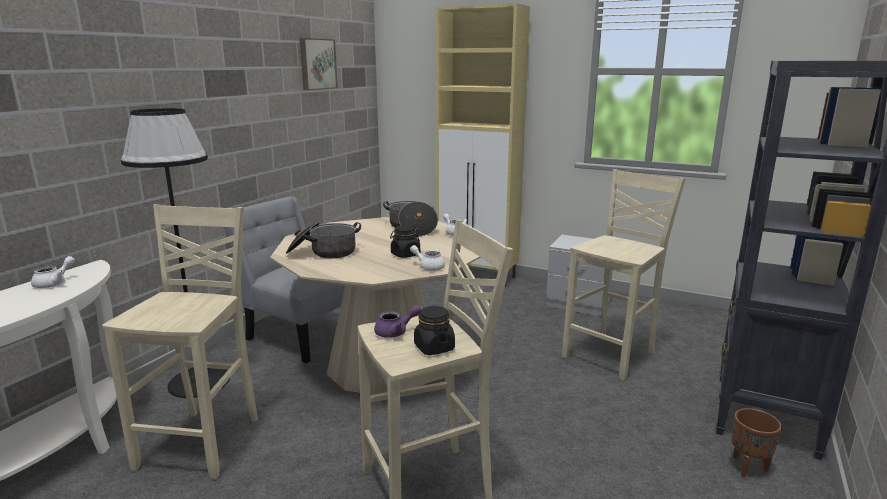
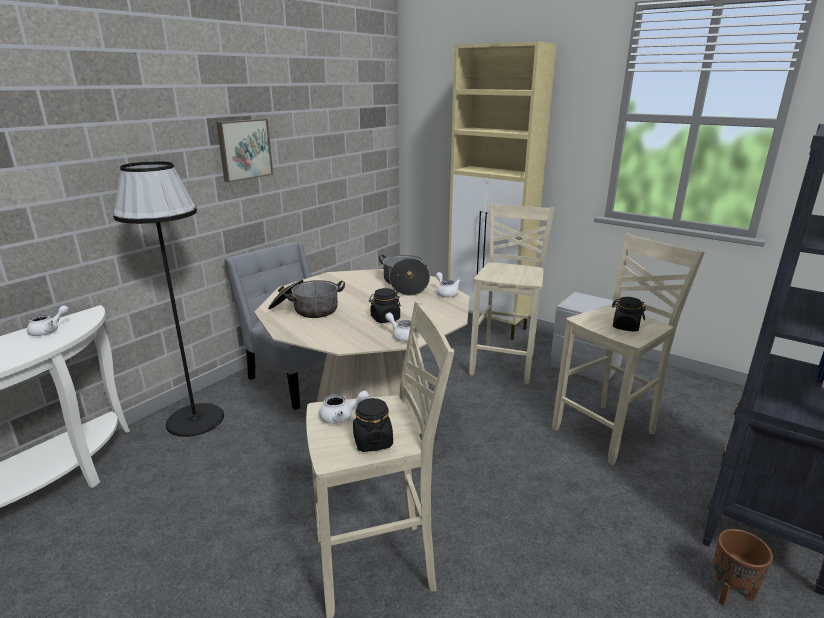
camera: 10 degrees right, 5 degrees up
(204, 442) = (181, 486): beige stool -> beige stool (505, 364)
(317, 64) = (331, 106): picture -> picture (244, 149)
(396, 332) = (342, 416): purple teapot -> white teapot
(624, 250) = (625, 327): none -> black jar

